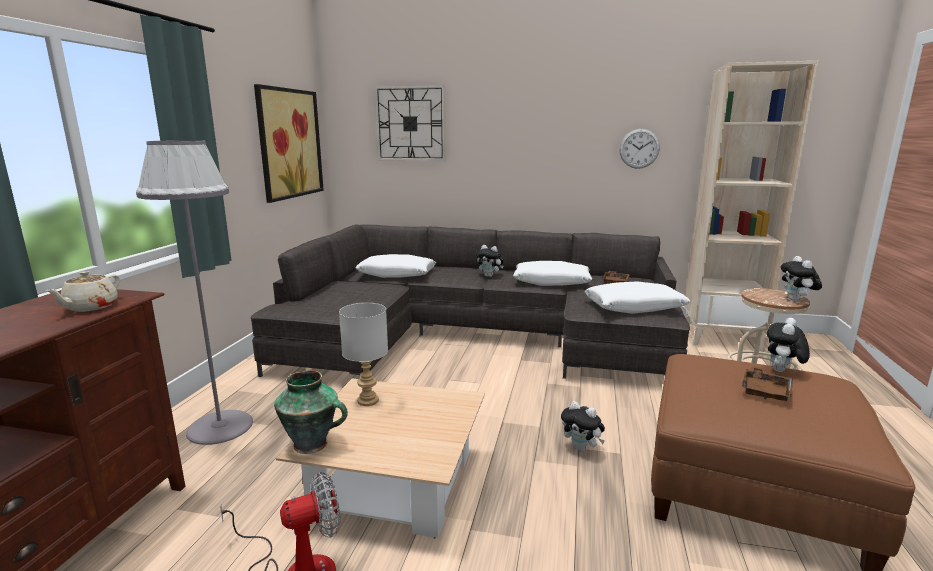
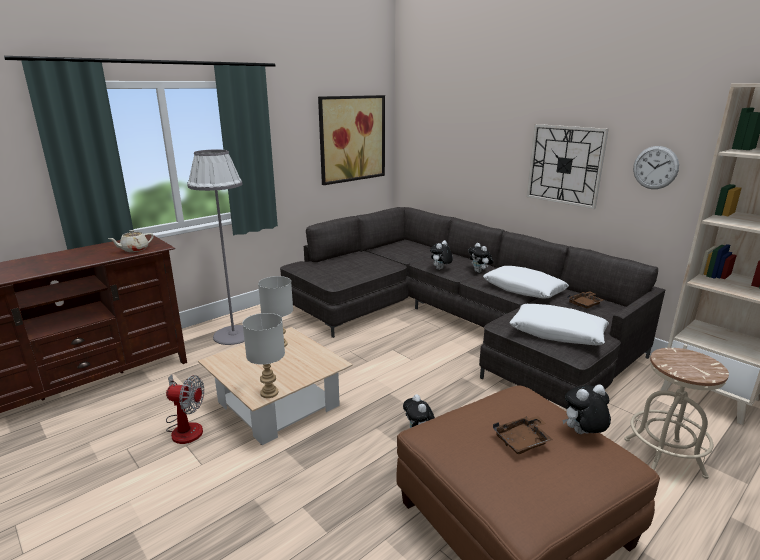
camera: 35 degrees right, 5 degrees up
(312, 444) = (221, 360): vase -> none
(397, 274) = (409, 254): white pillow -> none
(410, 123) = (452, 124): wall clock -> wall clock (565, 165)
(439, 455) = (269, 392): none -> grey table lamp
(796, 300) = (705, 375): plush toy -> plush toy (440, 269)

